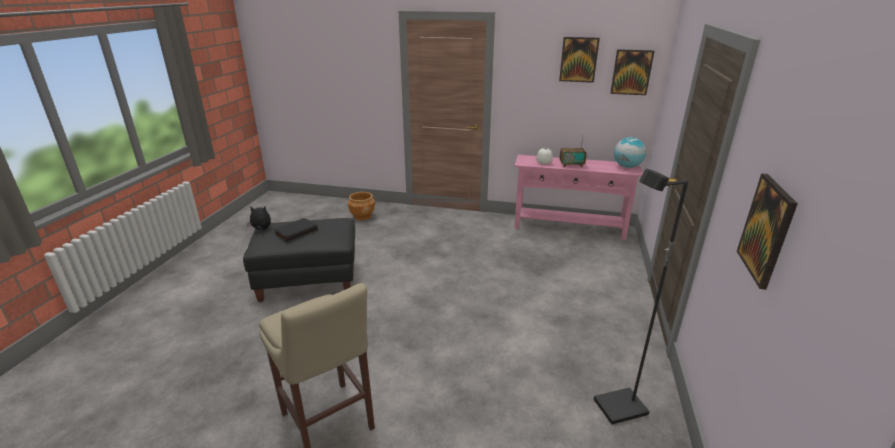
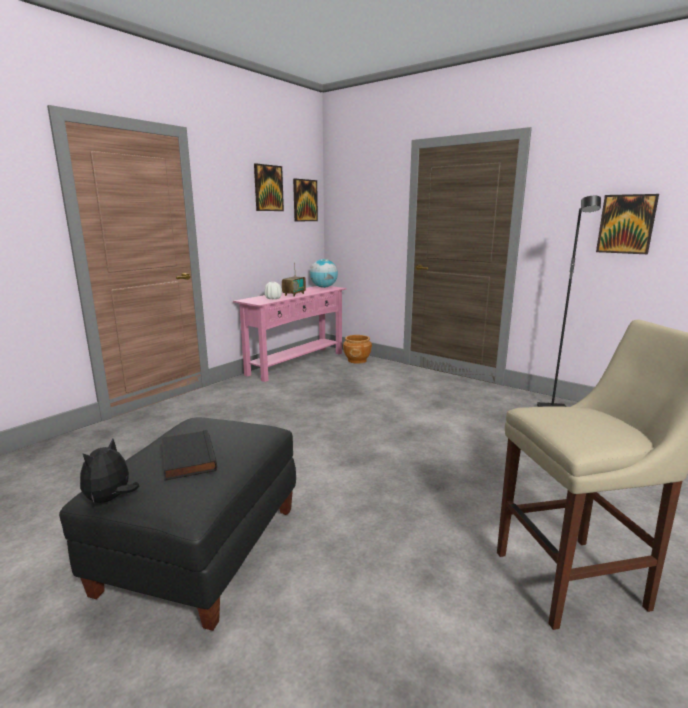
camera: 65 degrees left, 10 degrees down
(362, 216) = (71, 460): brown planter -> brown planter (357, 360)

